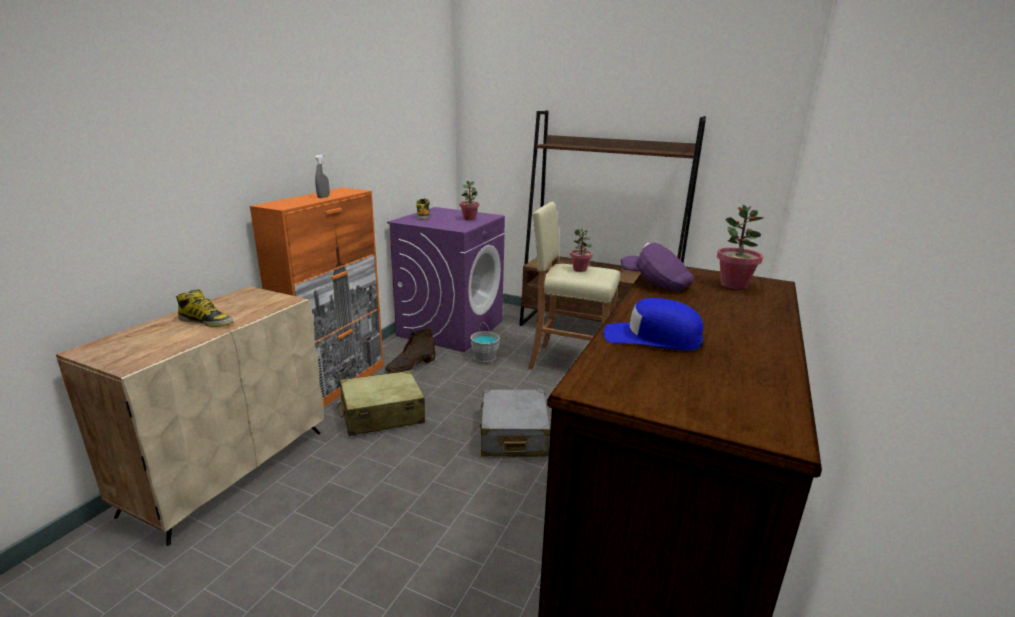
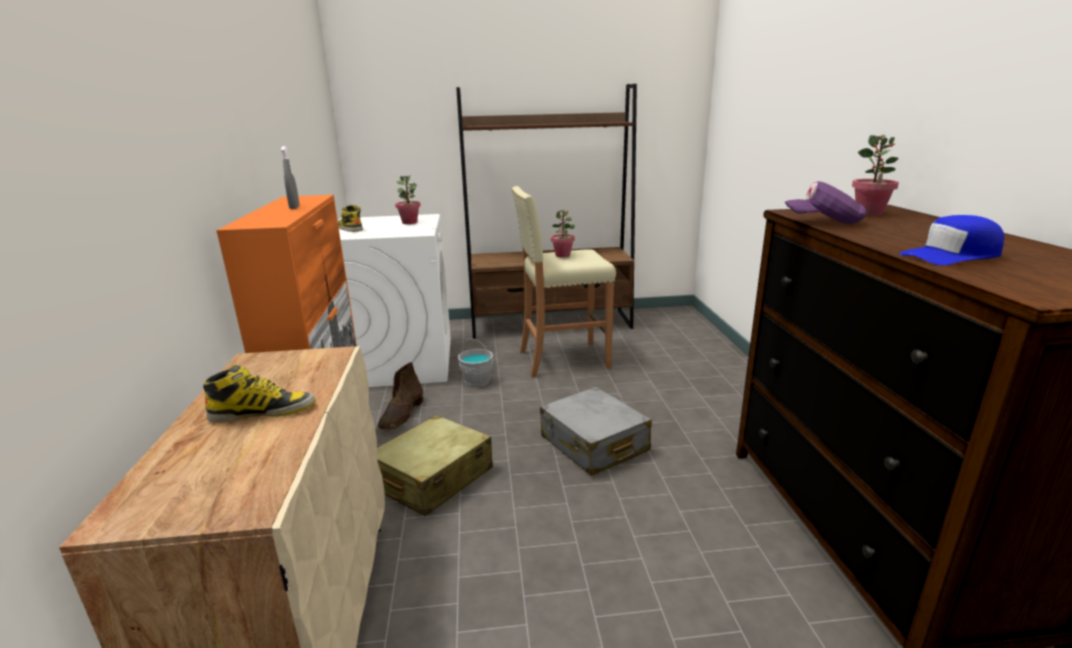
camera: 30 degrees left, 0 degrees up
(451, 328) = (401, 361): purple washing machine -> white washing machine

